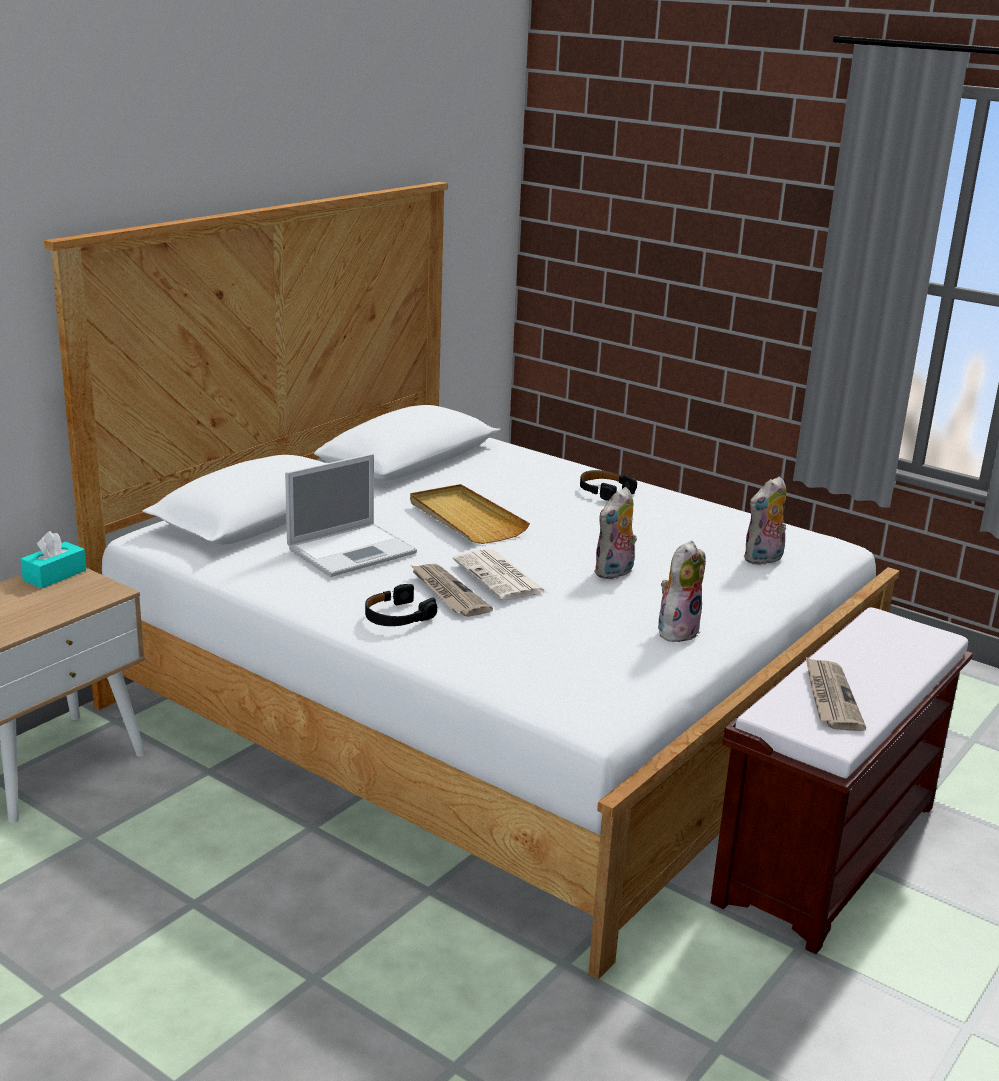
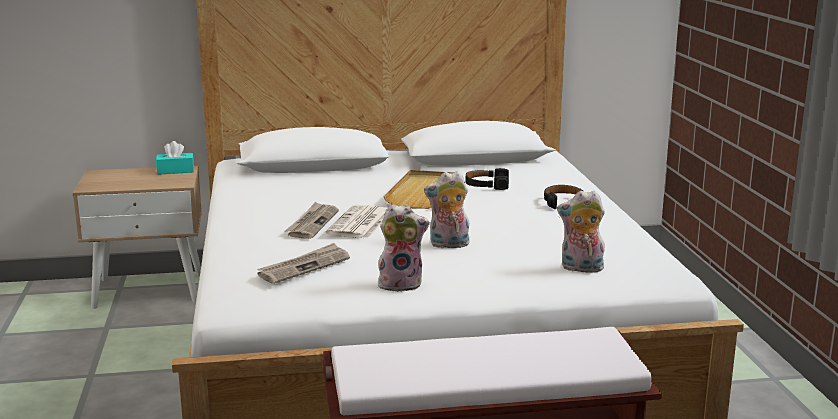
camera: 45 degrees right, 5 degrees down
(353, 550) = (317, 191): laptop -> none
(397, 616) = (257, 225): black headphones -> black headphones (486, 185)
(830, 697) = (425, 360): newspaper -> newspaper (304, 266)

